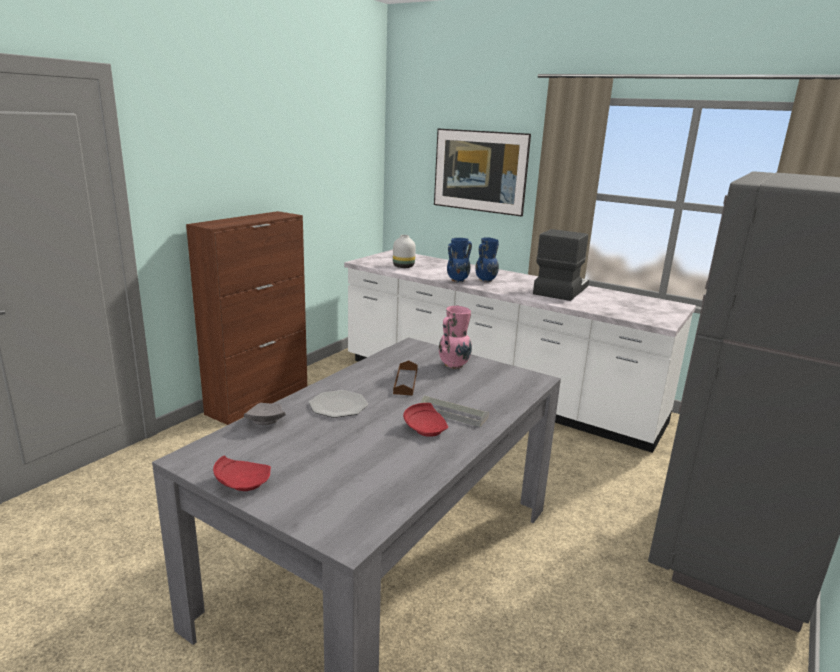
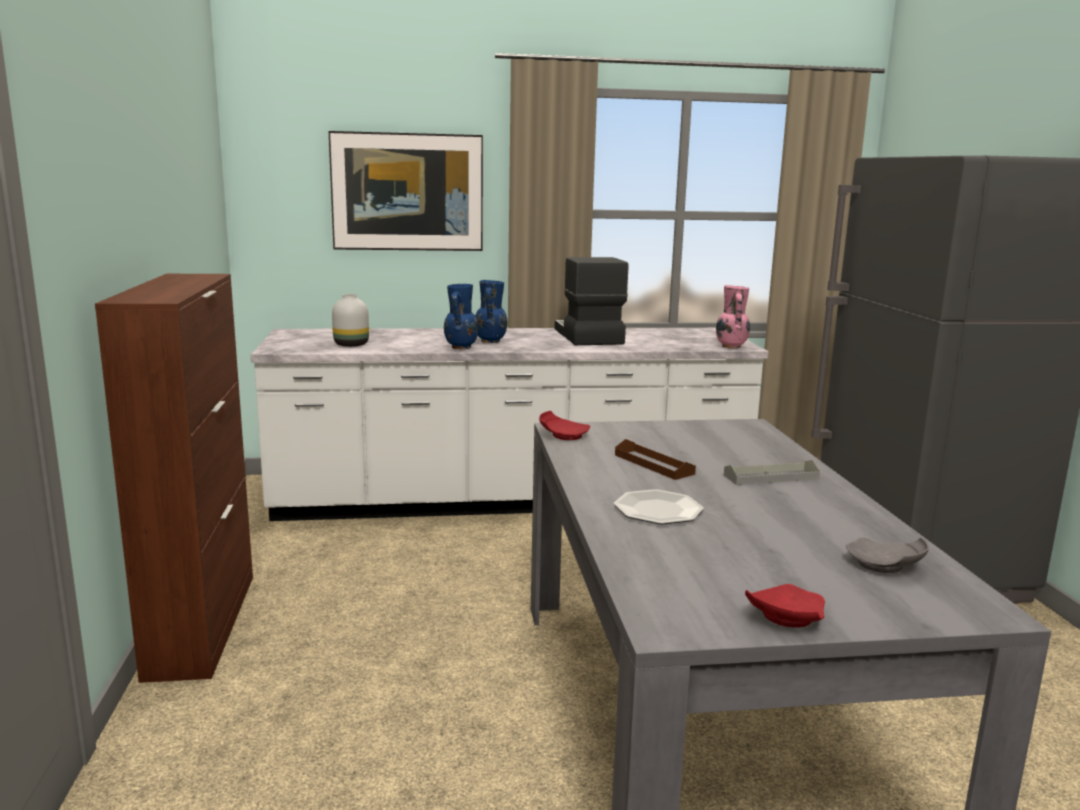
camera: 40 degrees left, 5 degrees down
(265, 421) = (632, 555): grey plate -> grey plate (885, 567)
(426, 428) = (786, 498): red plate -> red plate (563, 435)
(454, 365) = (655, 435): pink vase -> pink vase (731, 347)

